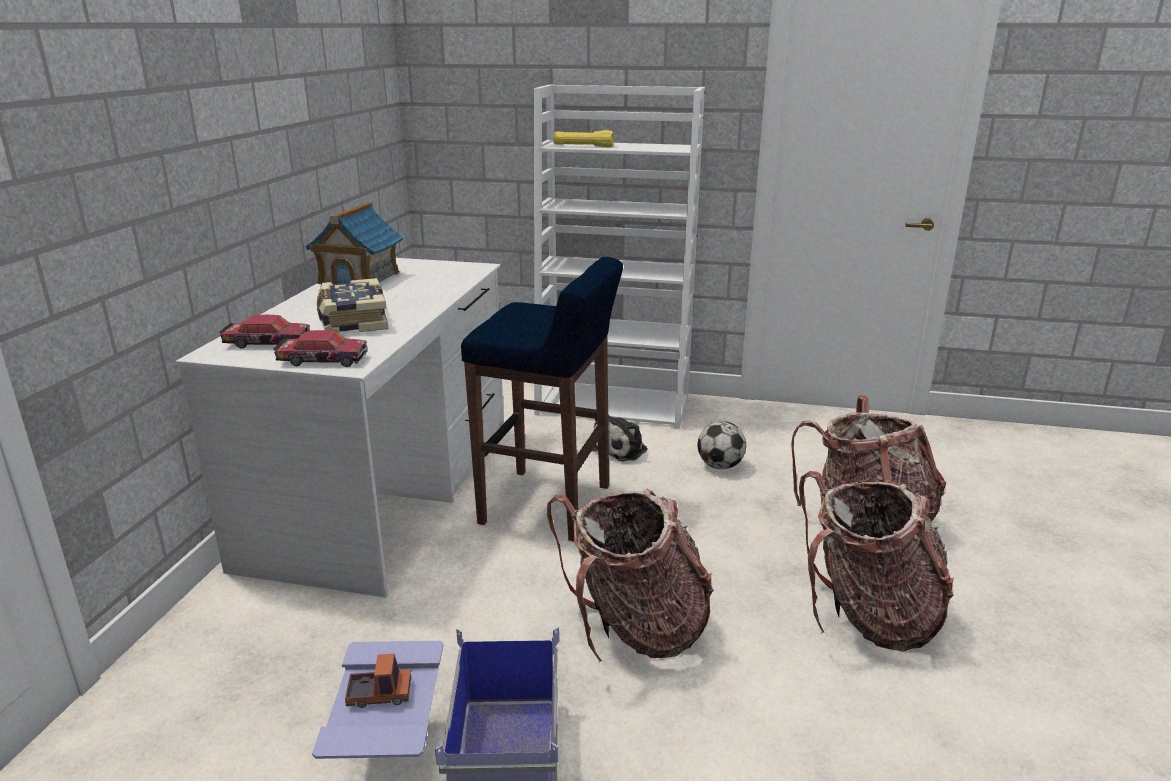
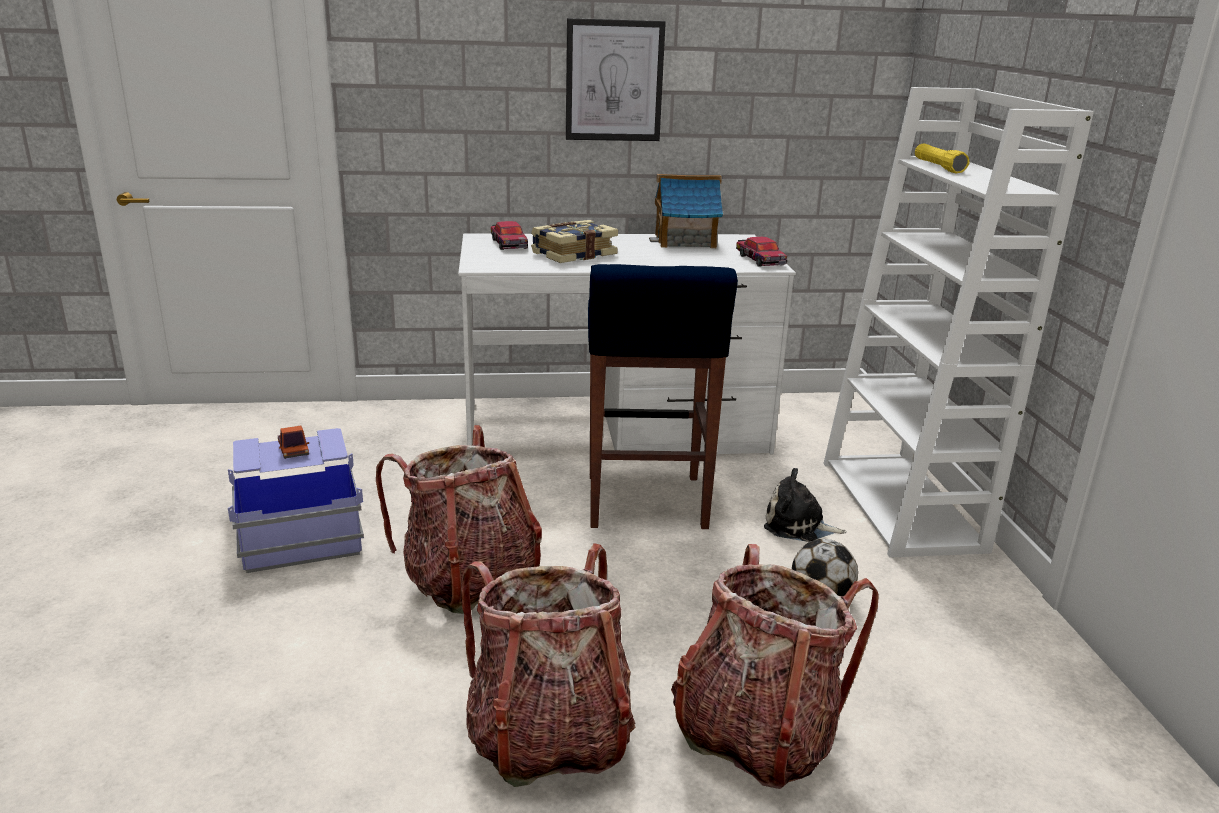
camera: 70 degrees right, 0 degrees up
(249, 122) = (614, 81): none -> picture
(322, 360) = (485, 259): toy car -> toy car (760, 260)

